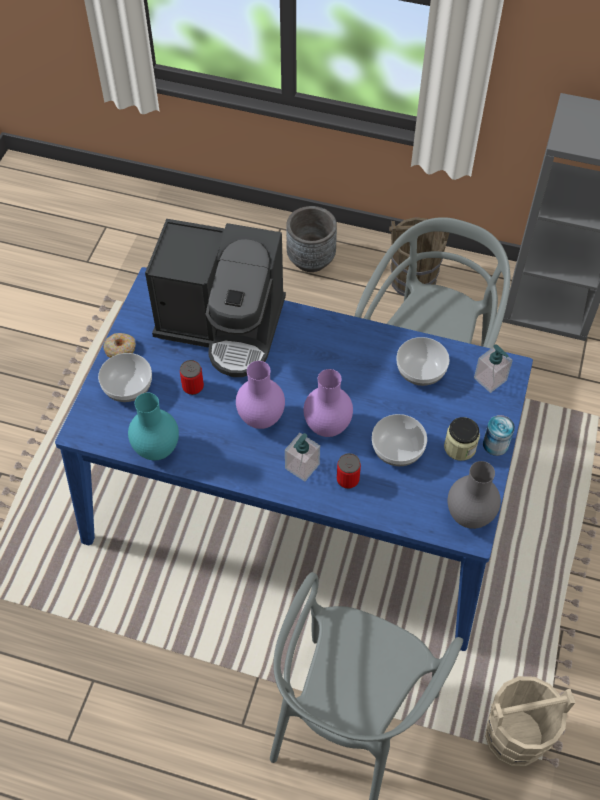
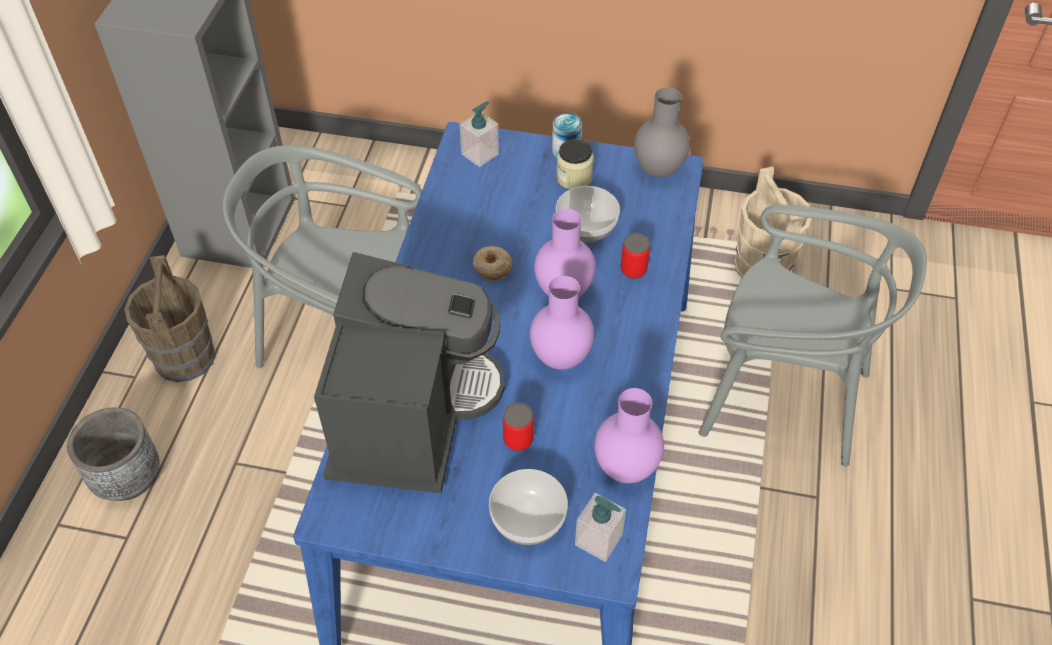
camera: 95 degrees left, 5 degrees down
(120, 349) = (458, 542): donut -> donut (492, 268)
(156, 449) = (625, 470): turquoise vase -> purple vase
(302, 466) = (623, 312): soap dispenser -> soap dispenser (599, 540)
(421, 372) = (474, 210): bowl -> none

